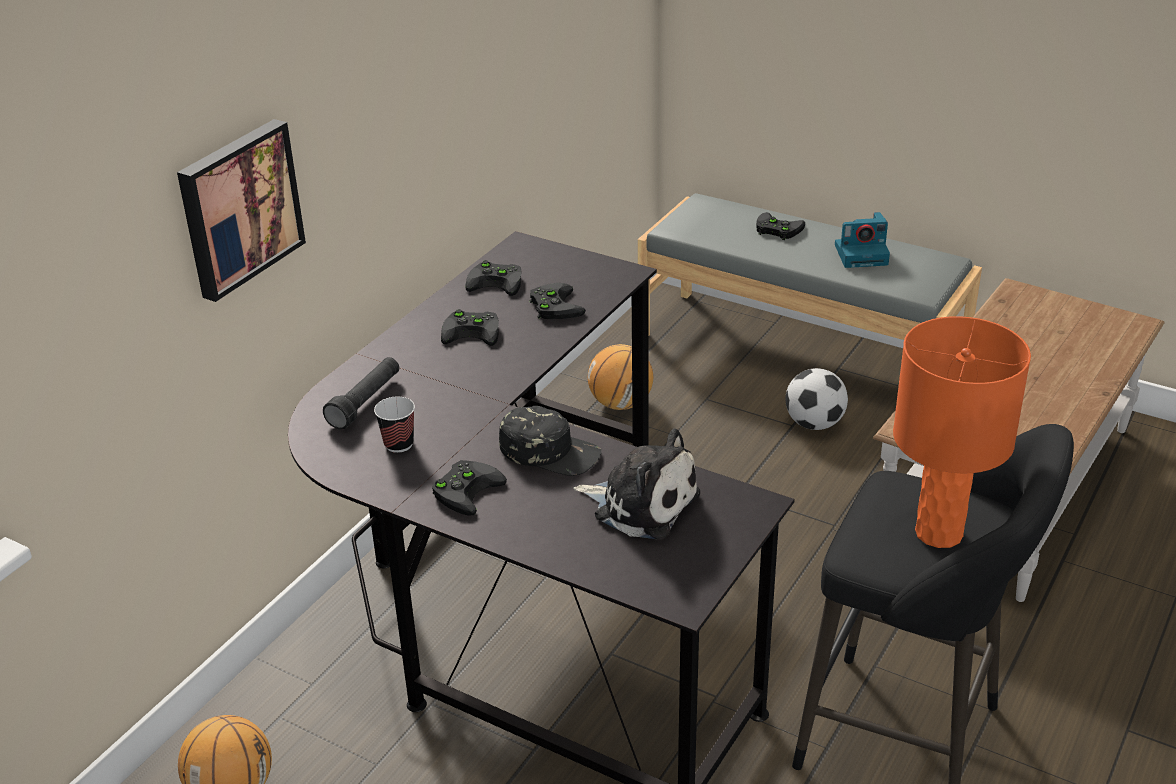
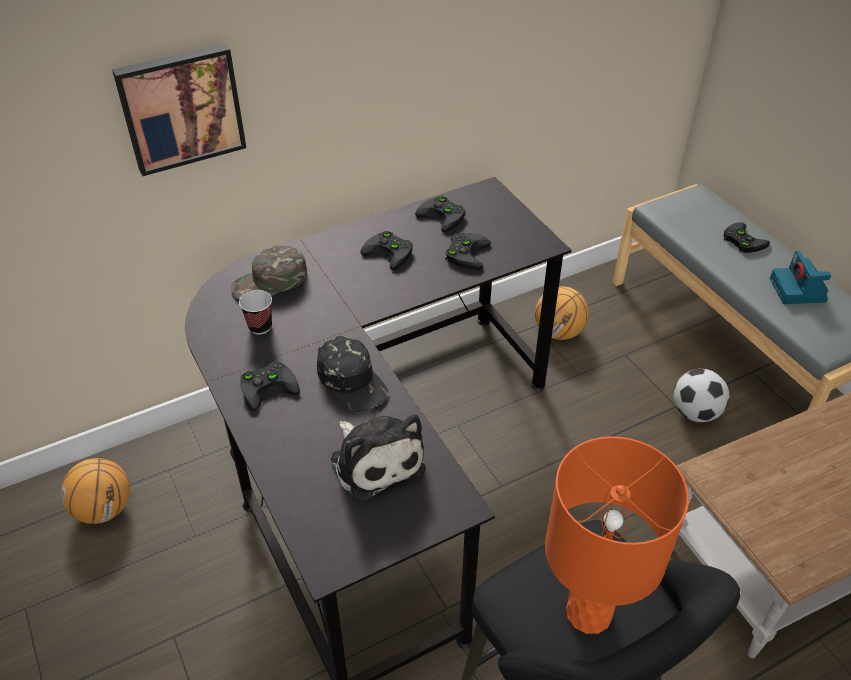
camera: 30 degrees right, 10 degrees up
(366, 402) = (270, 282): black flashlight -> green cap
(862, 254) = (798, 291): camera -> camera turned 60 degrees clockwise

